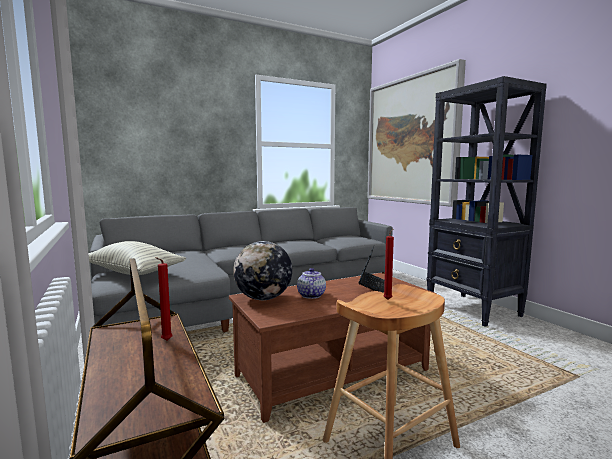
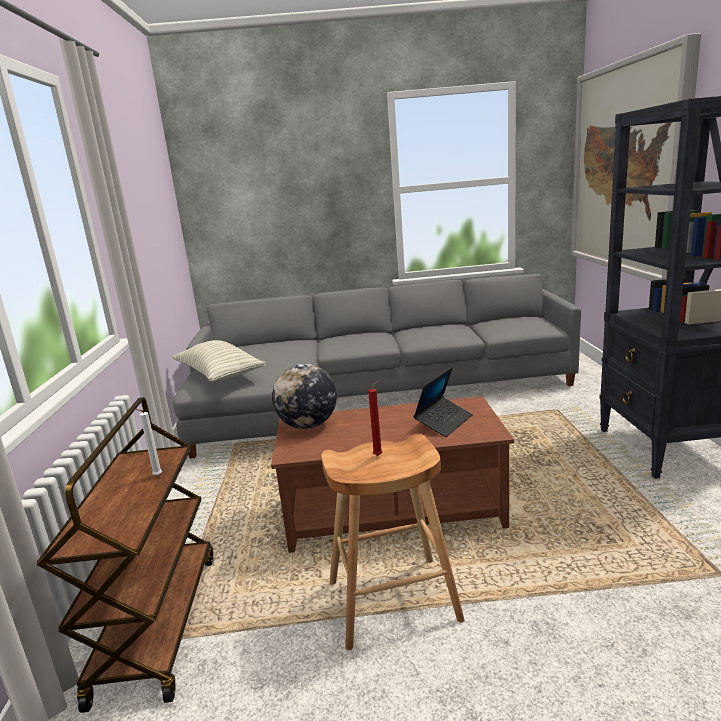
camera: 25 degrees right, 10 degrees up
(165, 341) = (156, 476): red candle -> white candle
(311, 295) = (360, 426): teapot -> none

